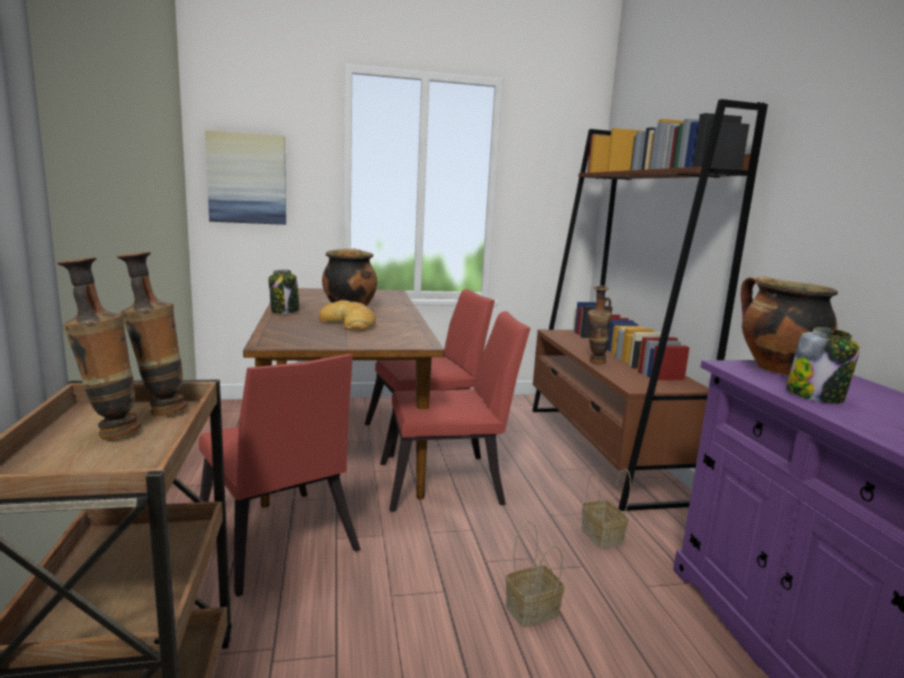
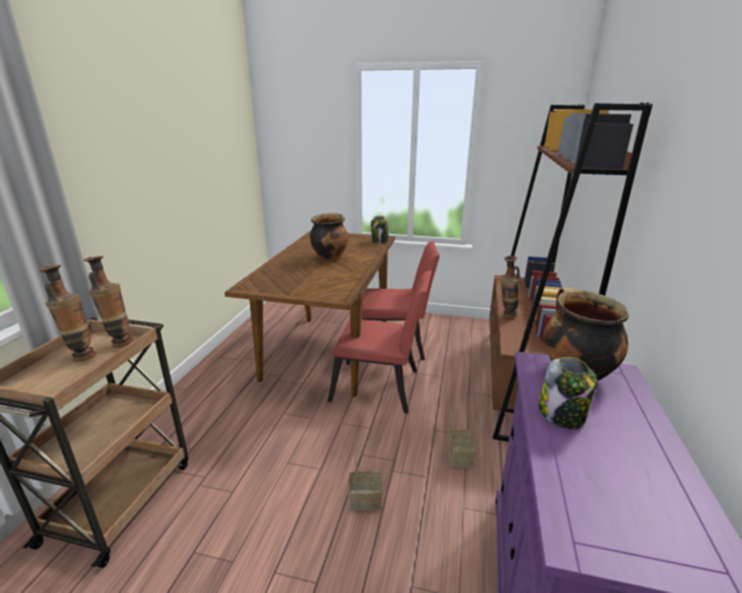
camera: 25 degrees right, 10 degrees up
(247, 178) = (293, 154): picture -> none
(277, 544) = (249, 410): red chair -> none
(285, 311) = (287, 256): jar -> jar (380, 241)
(349, 323) = (315, 271): bread -> none

